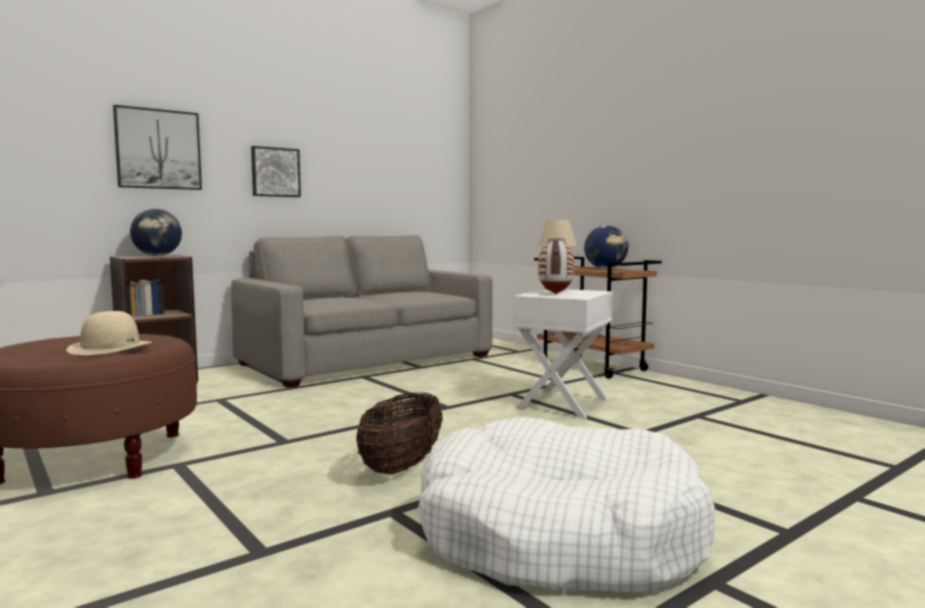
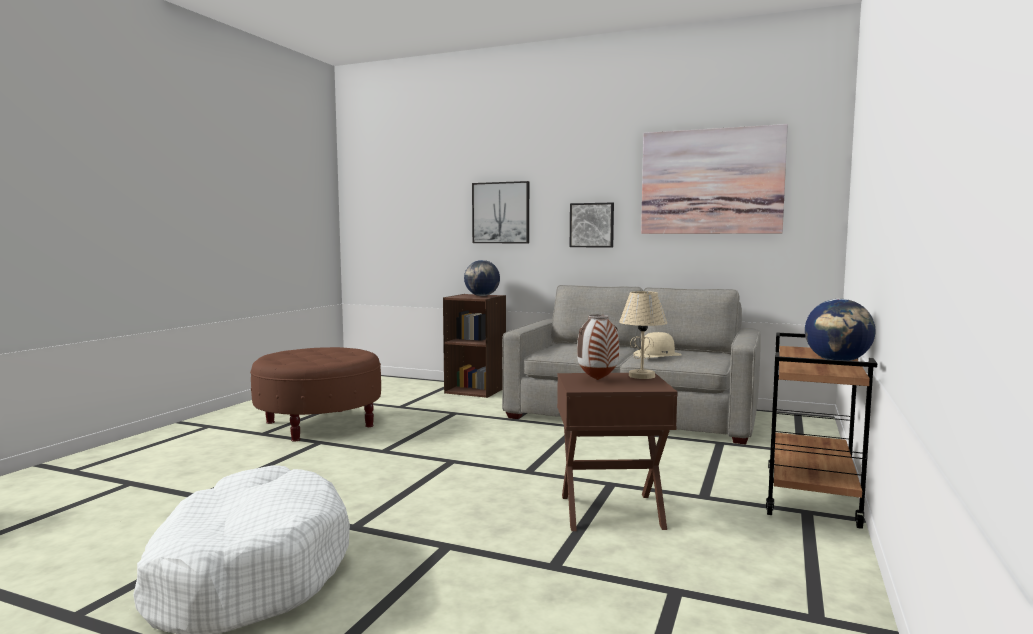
camera: 60 degrees right, 0 degrees up
(110, 347) = (317, 358): beige hat -> beige hat (657, 354)
(381, 139) = (711, 181): none -> picture
(402, 466) = (360, 493): basket -> none
(564, 404) = (611, 512): white side table -> brown side table

